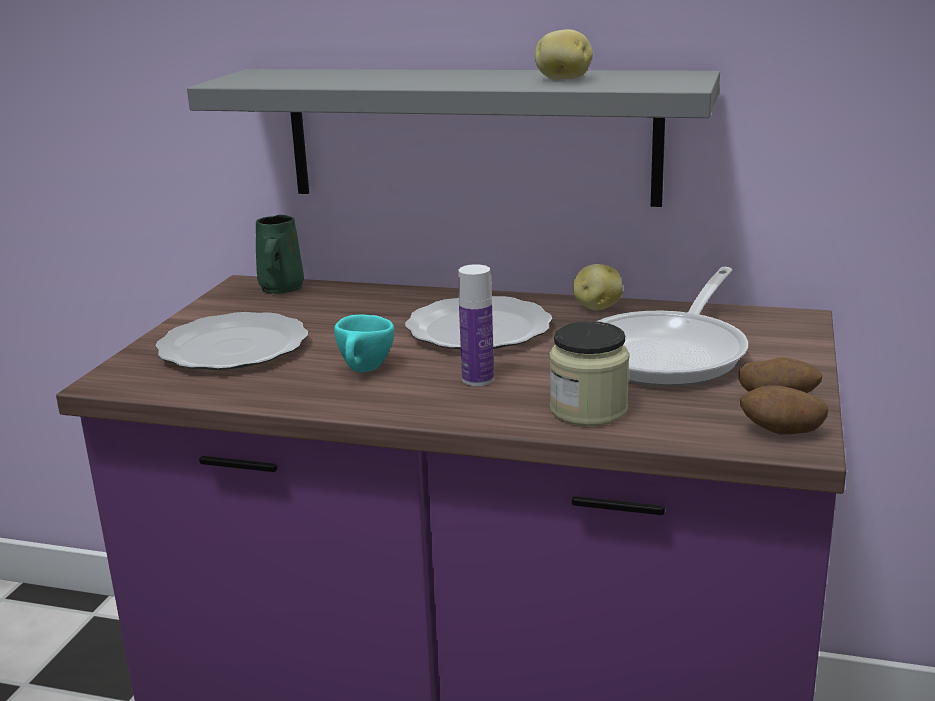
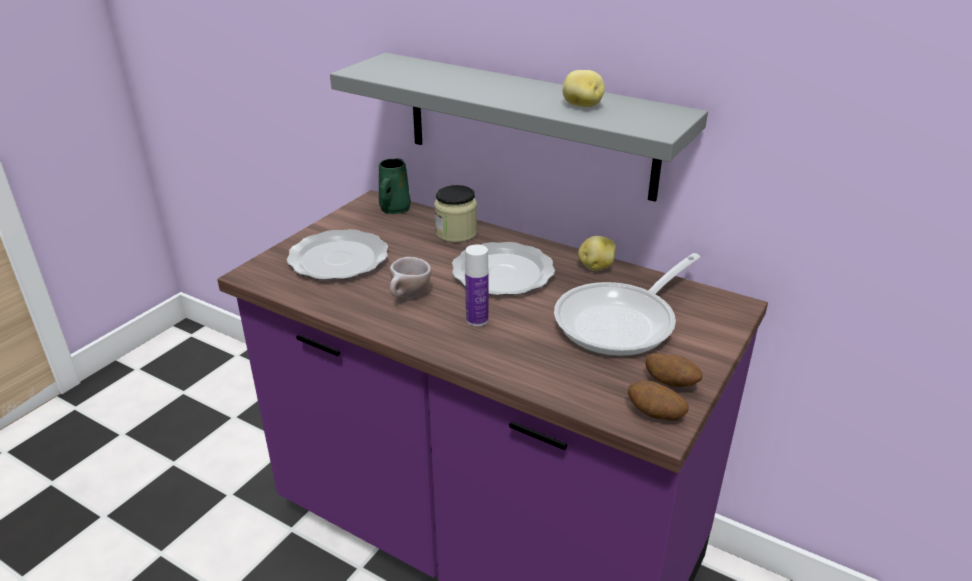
camera: 15 degrees right, 10 degrees up
(364, 371) = (408, 297): turquoise cup -> beige cup
(588, 410) = (534, 364): jar -> jar (456, 233)

